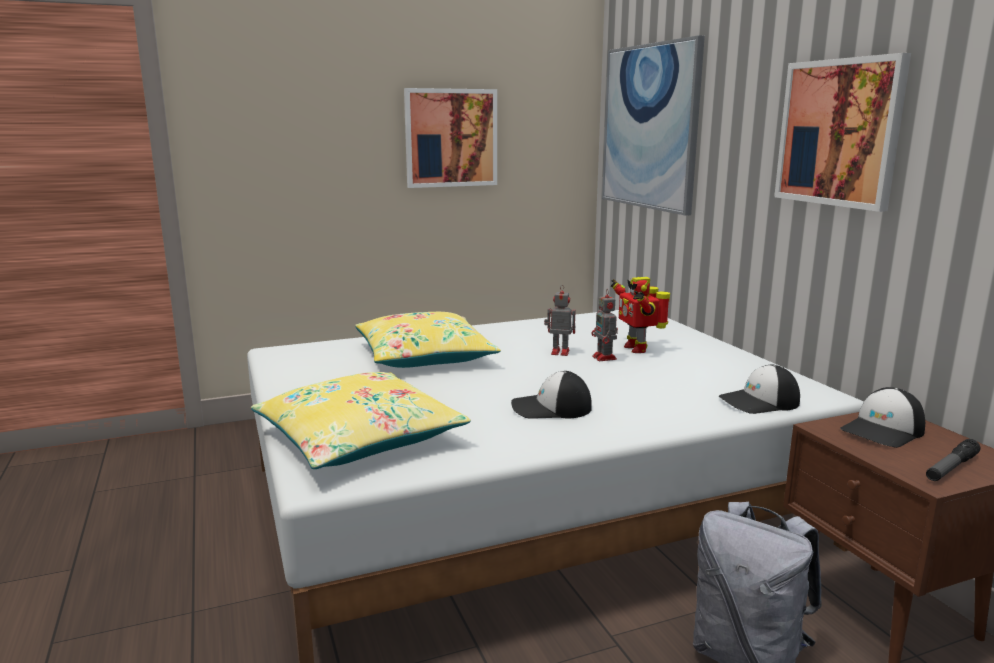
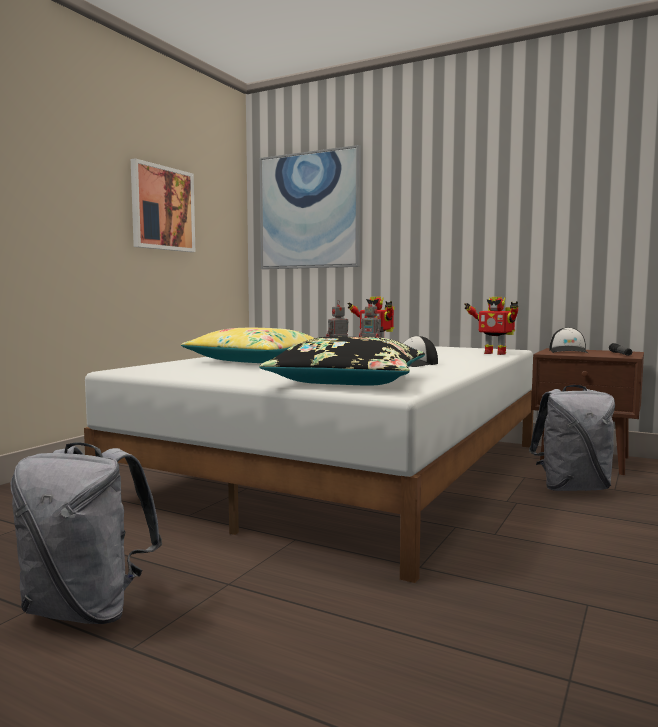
camera: 40 degrees left, 10 degrees down
(91, 588) = (87, 610): none -> grey backpack
(359, 438) = (348, 381): yellow pillow -> black pillow
(759, 402) = (494, 353): cap -> toy robot
(839, 133) = (483, 198): picture -> none

